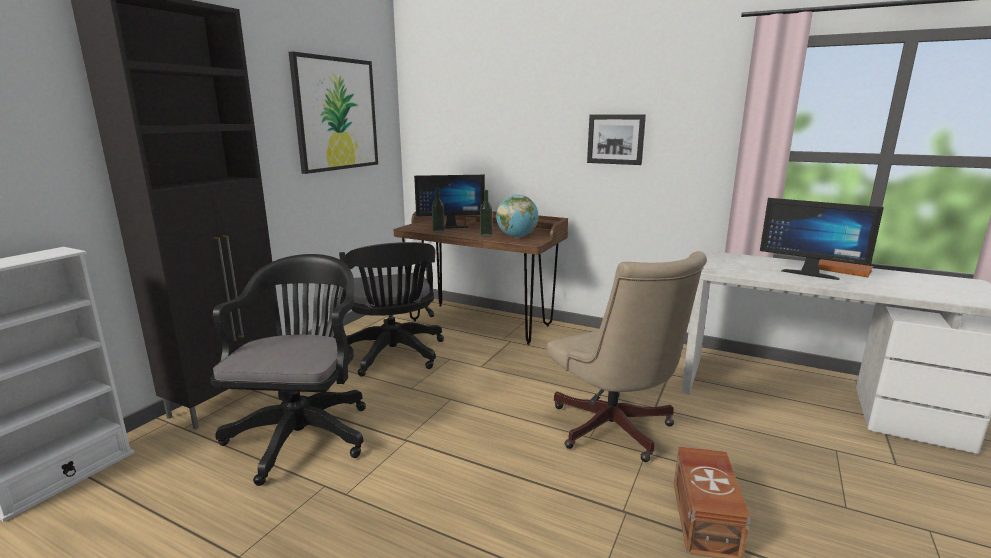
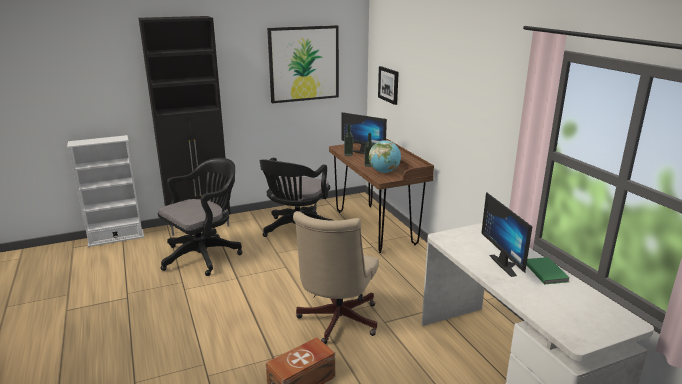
camera: 40 degrees right, 5 degrees up
(616, 139) = (463, 110): picture -> picture (389, 85)
(842, 269) = (546, 272): orange book -> green book

